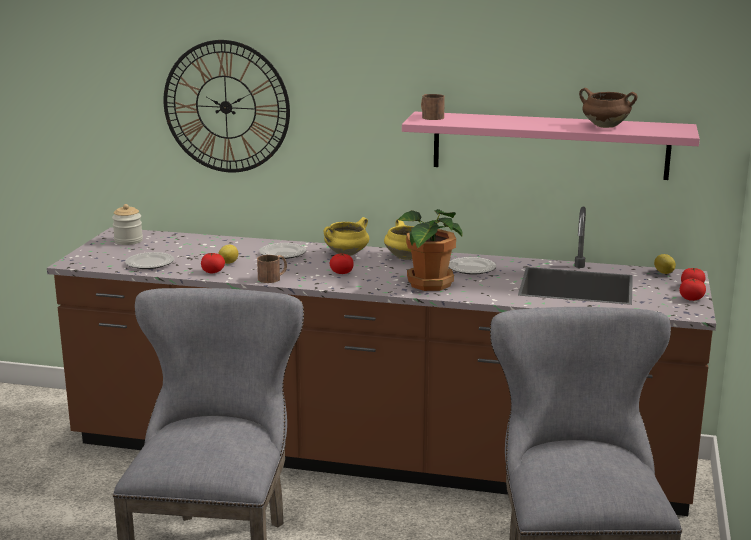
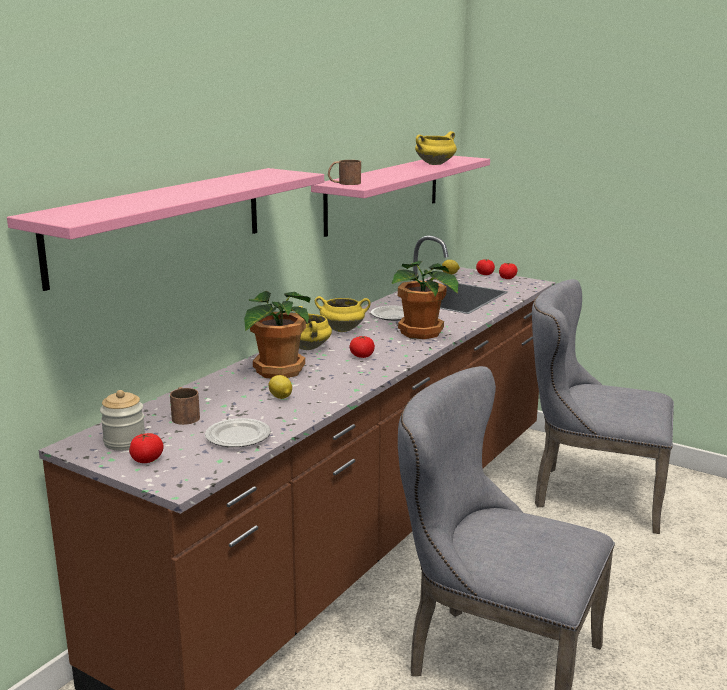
camera: 70 degrees left, 0 degrees up
(213, 272) = (305, 407): tomato -> tomato (147, 460)
(226, 107) = (160, 223): wall clock -> pink shelf
(273, 277) = (352, 383): brown mug -> brown mug (184, 416)
(283, 254) = (277, 371): plate -> potted plant
(604, 126) = (435, 164): brown cooking pot -> yellow cooking pot

